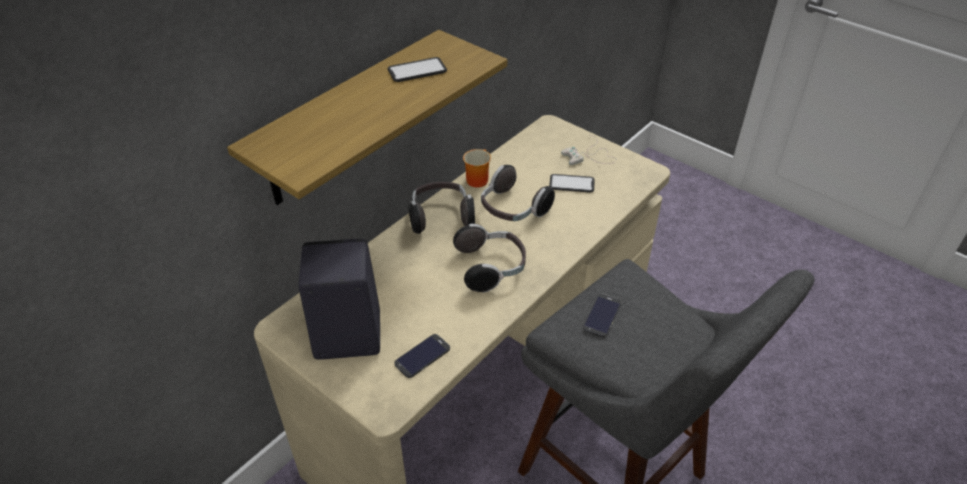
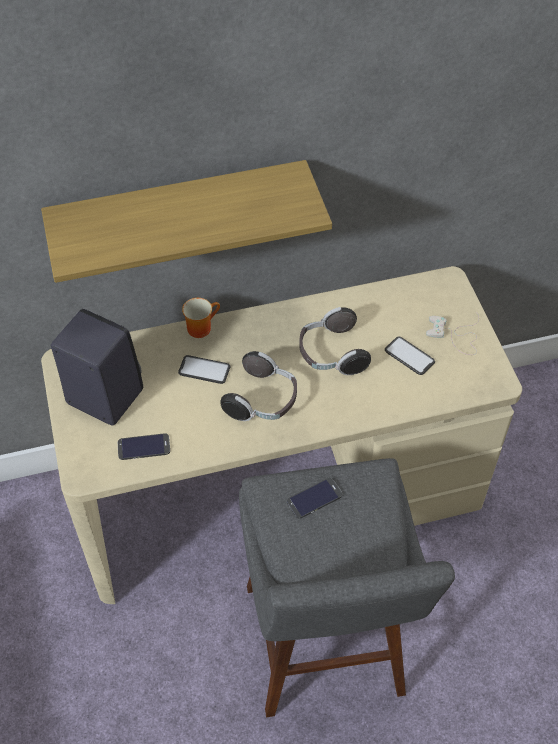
camera: 35 degrees right, 10 degrees up
(417, 70) = (243, 199): phone -> phone (204, 370)
(441, 217) = (263, 328): headphones -> none
(476, 178) = (327, 304): mug -> mug (200, 326)

